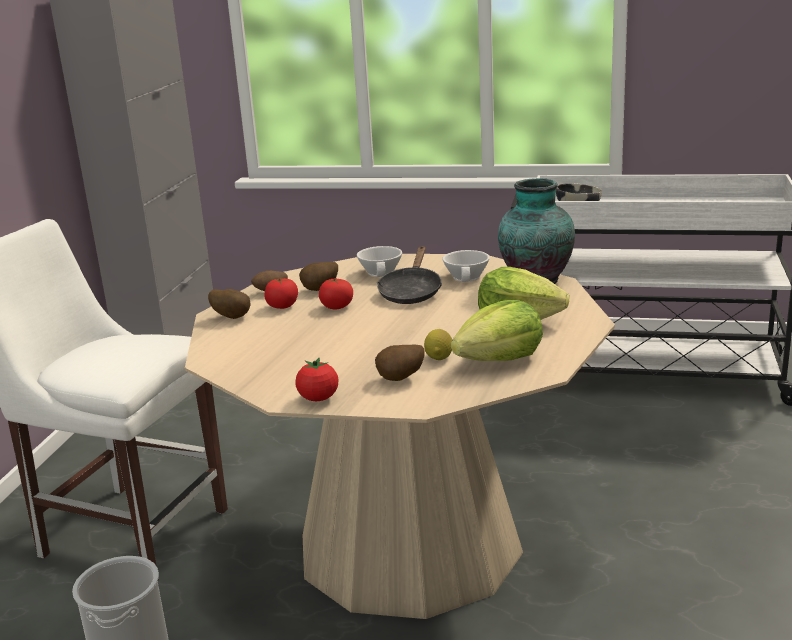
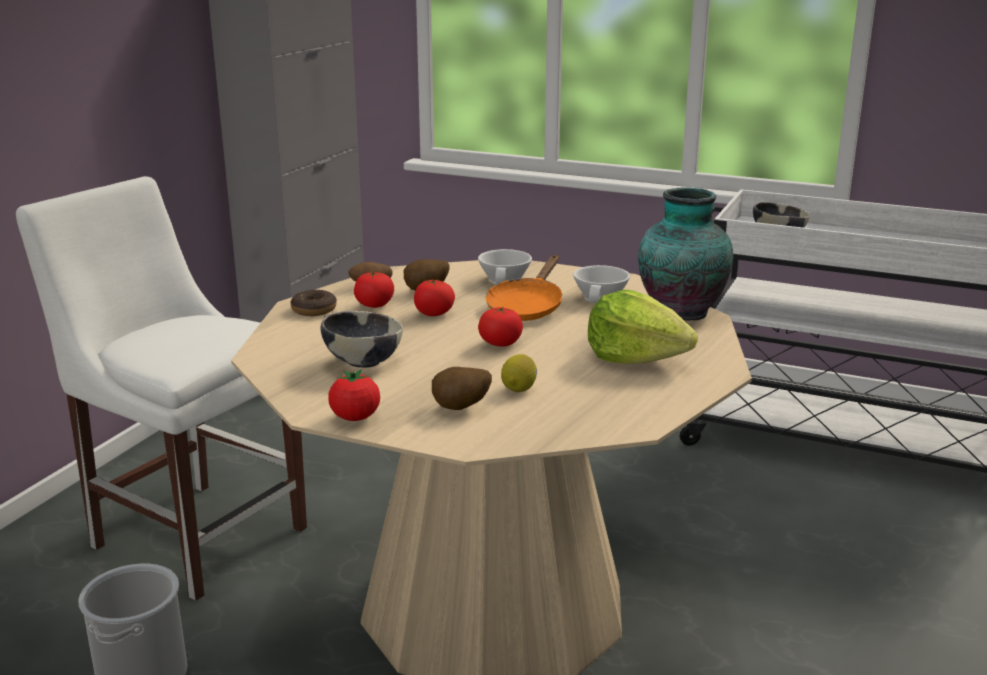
camera: 10 degrees right, 0 degrees up
(232, 317) = (314, 310): potato -> donut
(299, 354) = (362, 362): none -> bowl
(404, 324) = (500, 343): none -> tomato
(411, 292) = (527, 307): black frying pan -> orange frying pan
(500, 360) = (589, 402): lettuce -> none

